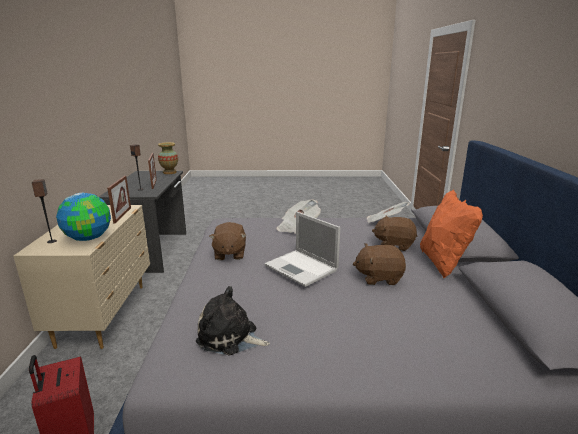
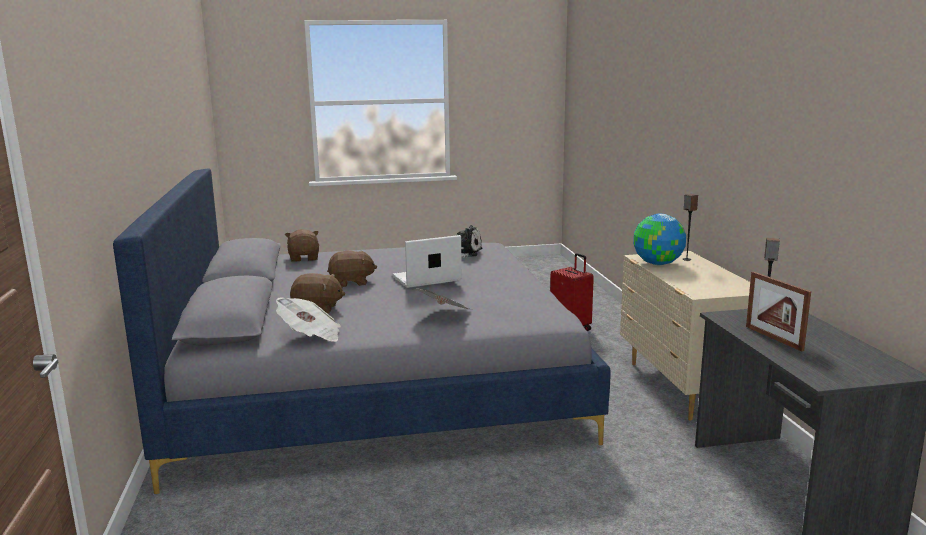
camera: 170 degrees right, 5 degrees down
(122, 215) = (681, 284): picture frame -> none
(169, 172) = (830, 378): vase -> none
(229, 254) = (508, 286): brown plush toy -> brown plush toy (304, 258)
(302, 268) = (425, 279): laptop -> laptop turned 60 degrees counterclockwise
(443, 263) = (276, 297): orange pillow -> none

